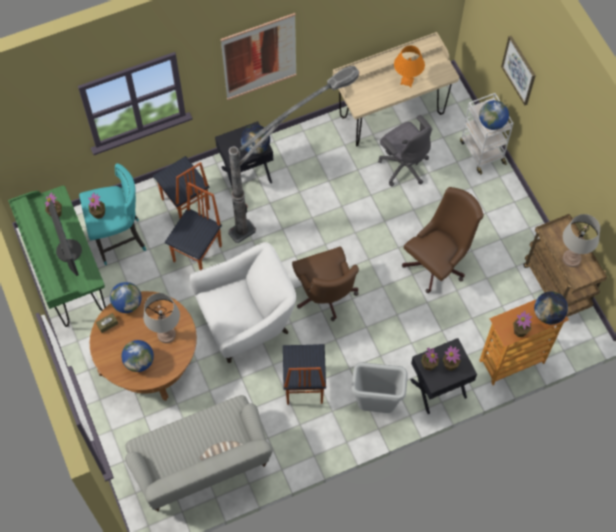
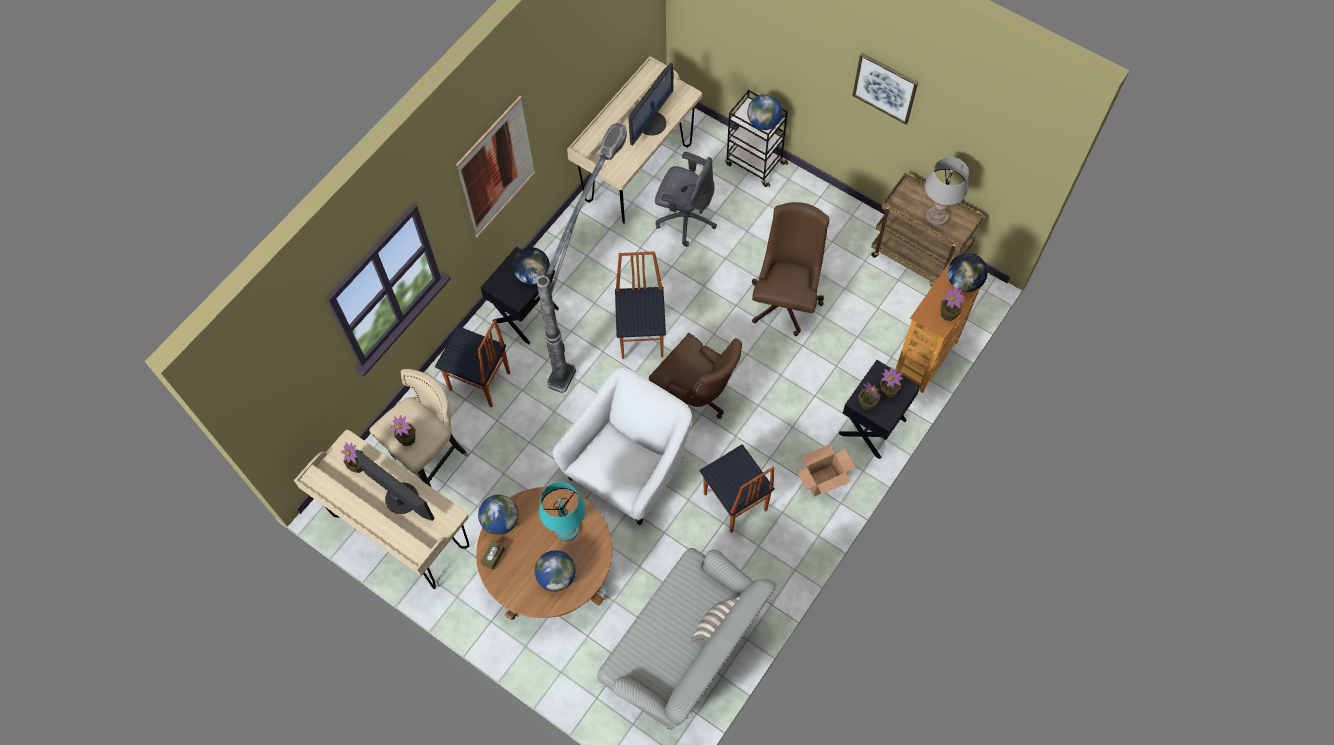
camera: 30 degrees left, 0 degrees up
(69, 277) = (401, 533): green desk -> beige desk
(119, 240) = (432, 460): turquoise stool -> beige stool
(166, 334) = (567, 530): grey table lamp -> turquoise table lamp
(198, 253) = (529, 427): chair -> chair (642, 336)
(375, 406) = (822, 481): grey trash can -> cardboard box
(407, 81) = (651, 123): orange table lamp -> monitor
(481, 151) = (754, 163): white cart -> black cart
(519, 70) = (778, 47): picture -> picture (885, 87)

